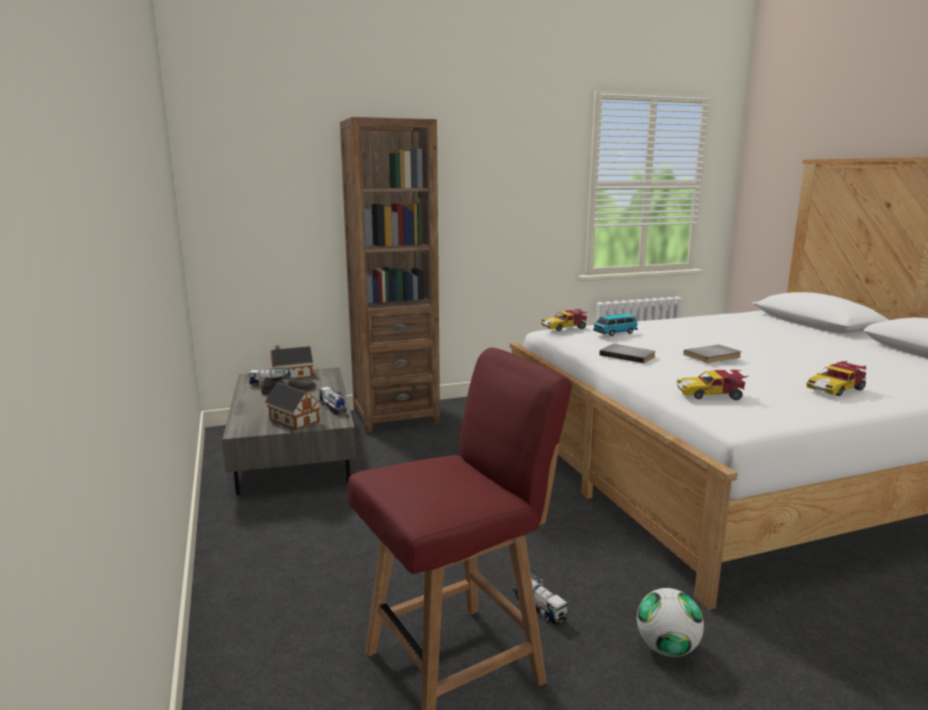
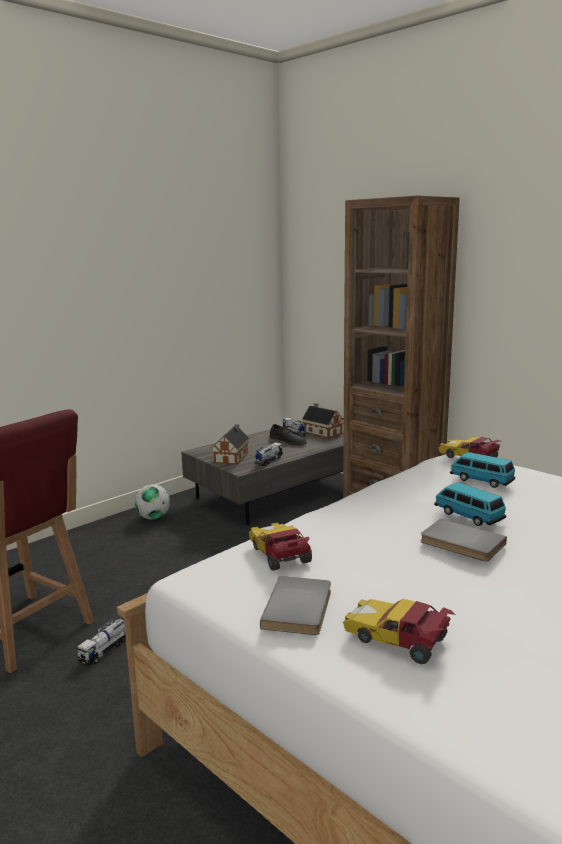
camera: 65 degrees right, 0 degrees up
(628, 355) = (397, 500): grey book -> grey book (300, 608)
(666, 648) = (65, 730): football -> football (153, 518)
(671, 347) = (468, 515): none -> toy car

